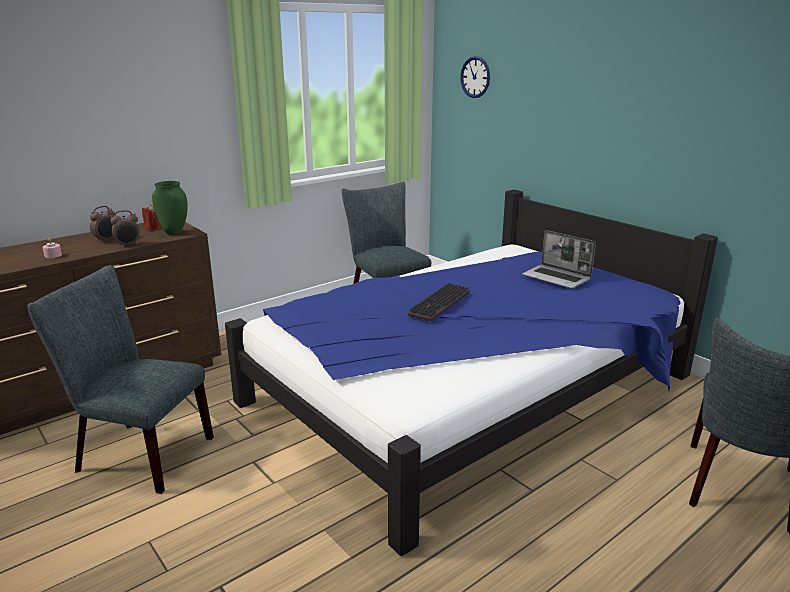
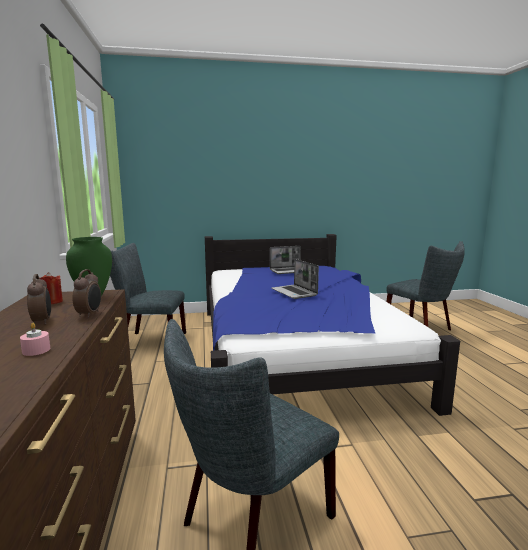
camera: 60 degrees left, 10 degrees down
(440, 304) = (294, 292): keyboard -> laptop
(475, 77) = (157, 165): wall clock -> none

